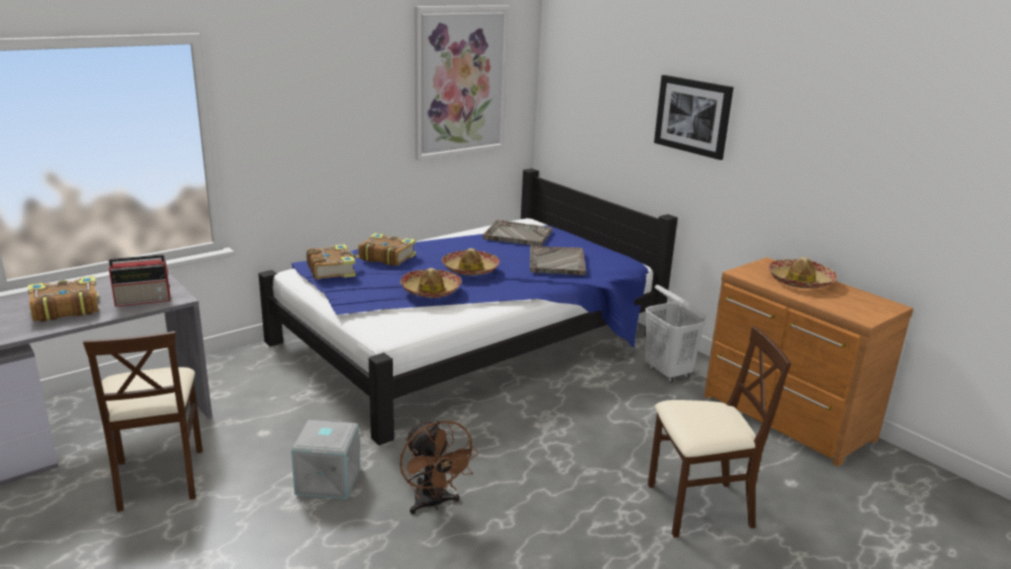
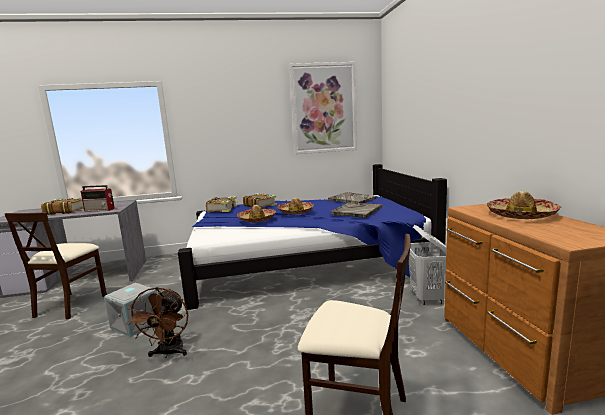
camera: 30 degrees right, 10 degrees down
(693, 116) = (452, 99): picture -> none

